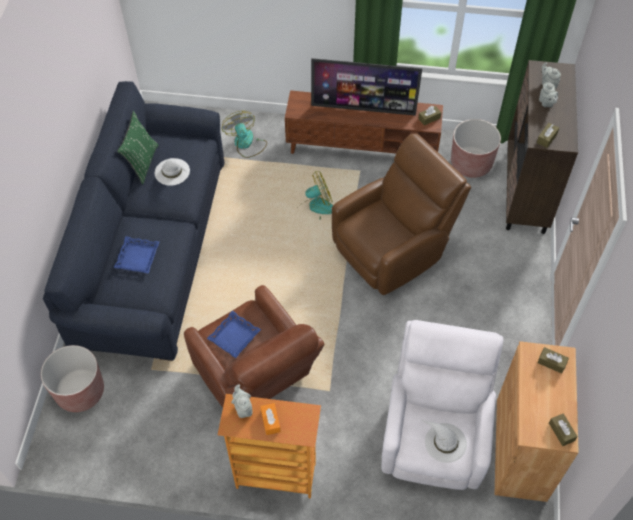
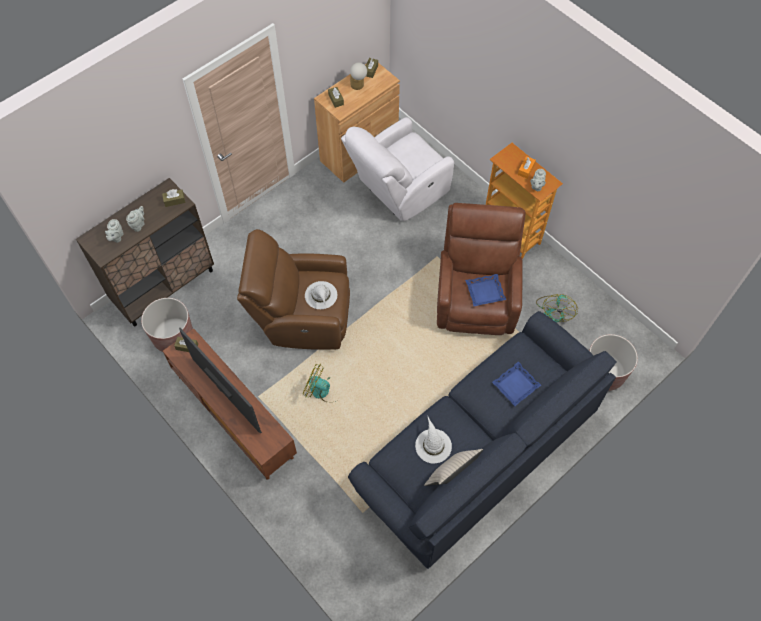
camera: 140 degrees left, 5 degrees up
(142, 163) = (451, 475): green pillow -> beige pillow
(246, 144) = (320, 498): fan -> fan (554, 311)
(444, 442) = (414, 149): white hat -> white hat (321, 295)
(550, 399) = (358, 86): none -> table lamp

